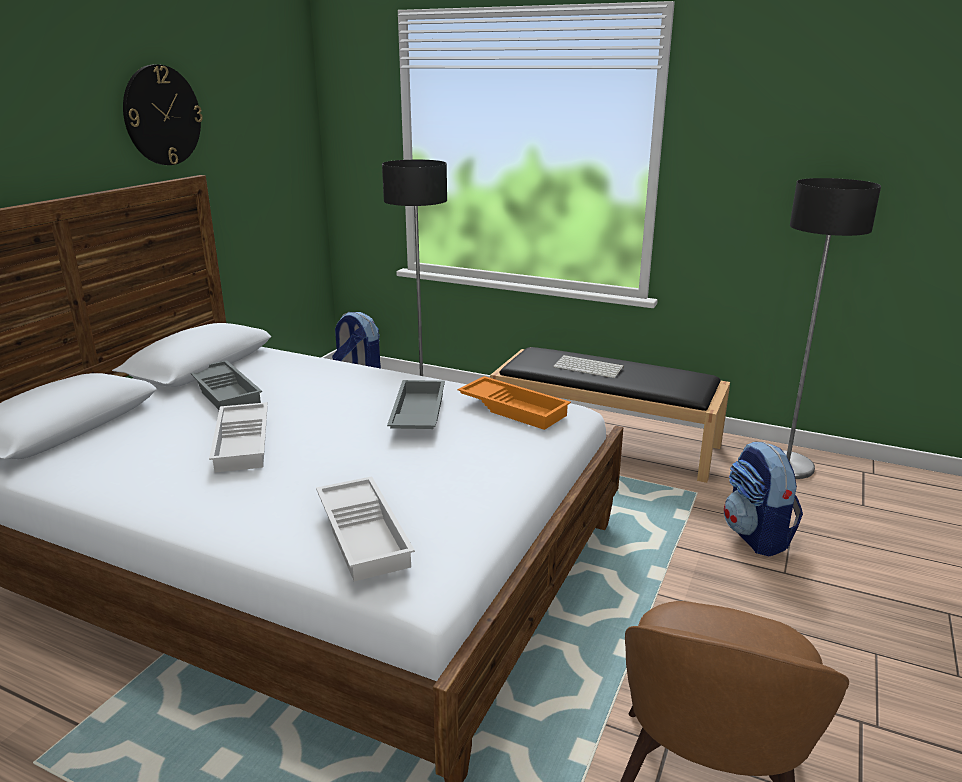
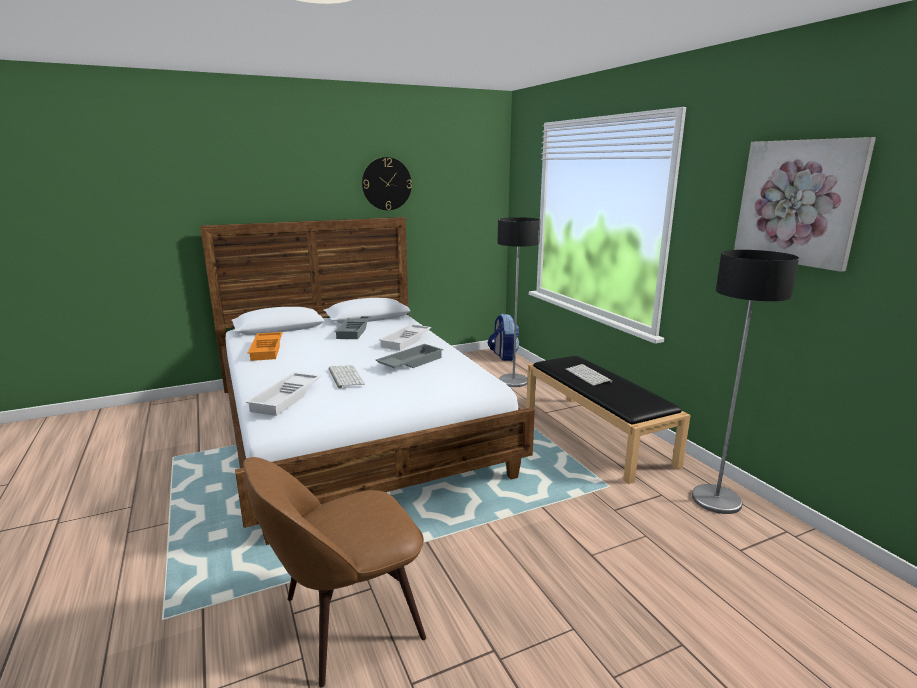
camera: 40 degrees right, 5 degrees down
(244, 443) = (319, 352): white tray -> white tray (406, 341)
(376, 467) = (345, 376): none -> keyboard
(514, 408) = (461, 374): orange tray -> orange tray (267, 350)
(756, 536) = (608, 527): backpack -> none
(844, 121) = (798, 202): none -> picture

